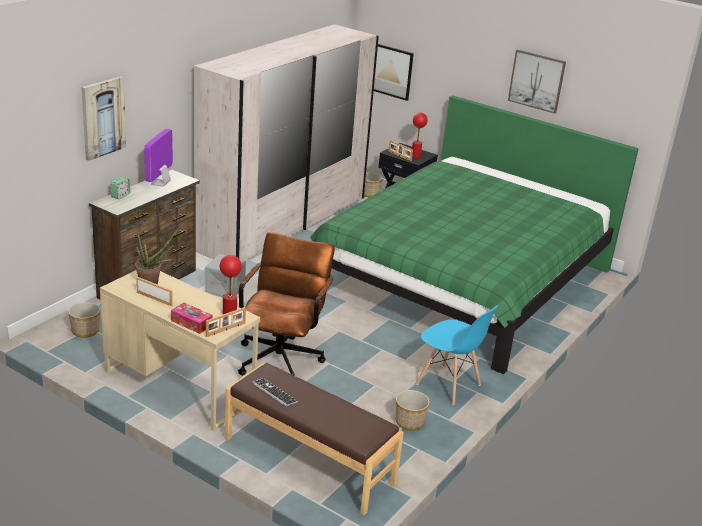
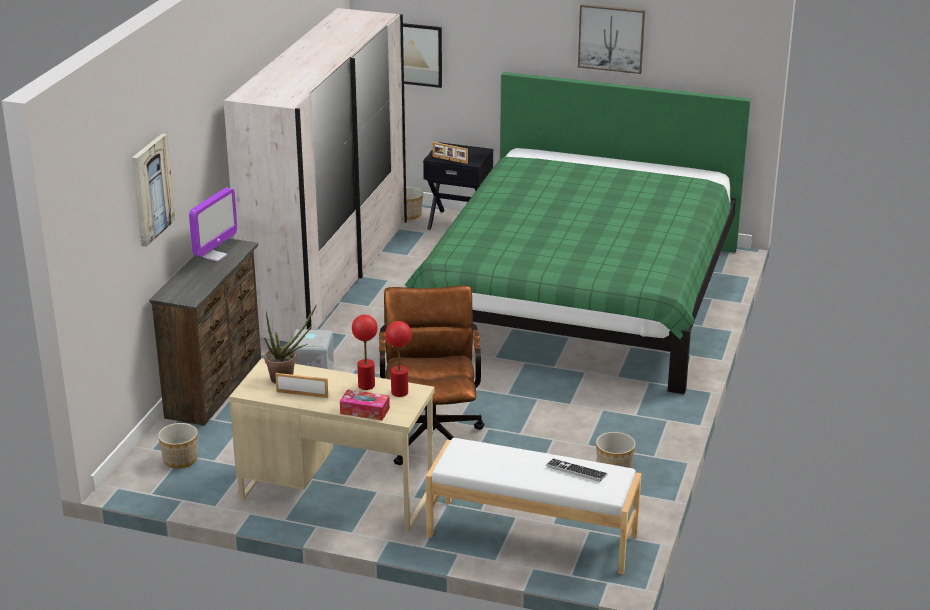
camera: 15 degrees left, 0 degrees up
(120, 196) = (180, 282): alarm clock -> none
(160, 183) = (215, 256): monitor -> monitor turned 150 degrees counterclockwise
(226, 330) = (408, 409): picture frame -> none
(274, 393) = (485, 467): keyboard -> keyboard (576, 471)
(308, 461) = (531, 536): brown bench -> white bench
(415, 156) = (468, 156): red table lamp -> red table lamp (366, 385)
(448, 385) = (632, 420): blue chair -> none

